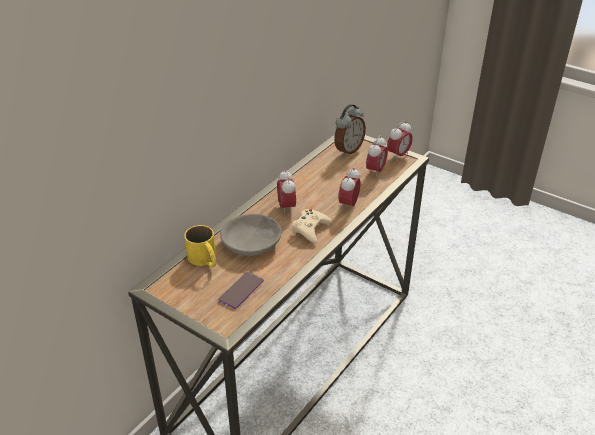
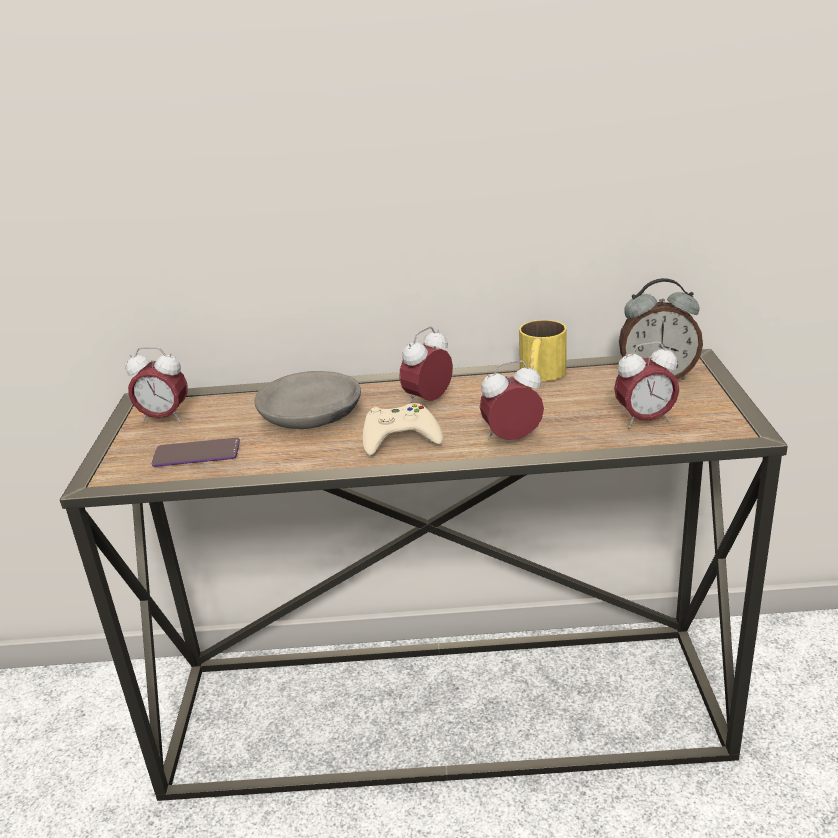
camera: 55 degrees right, 10 degrees down
(205, 260) = (233, 404): yellow mug -> yellow mug (540, 376)
(398, 155) = (728, 417): alarm clock -> alarm clock (164, 418)

